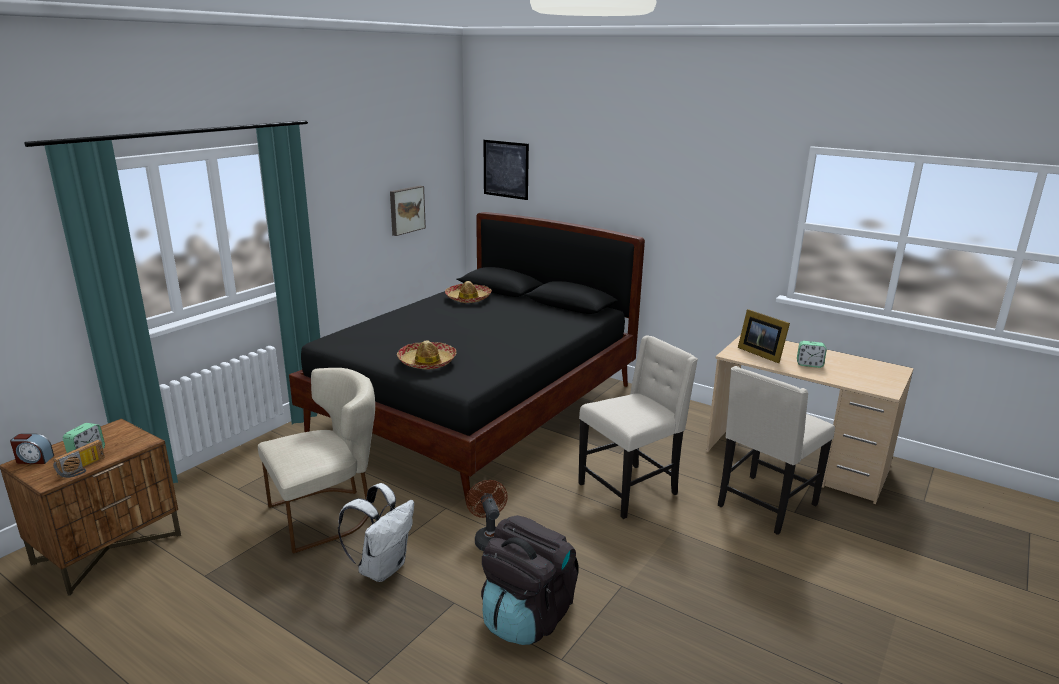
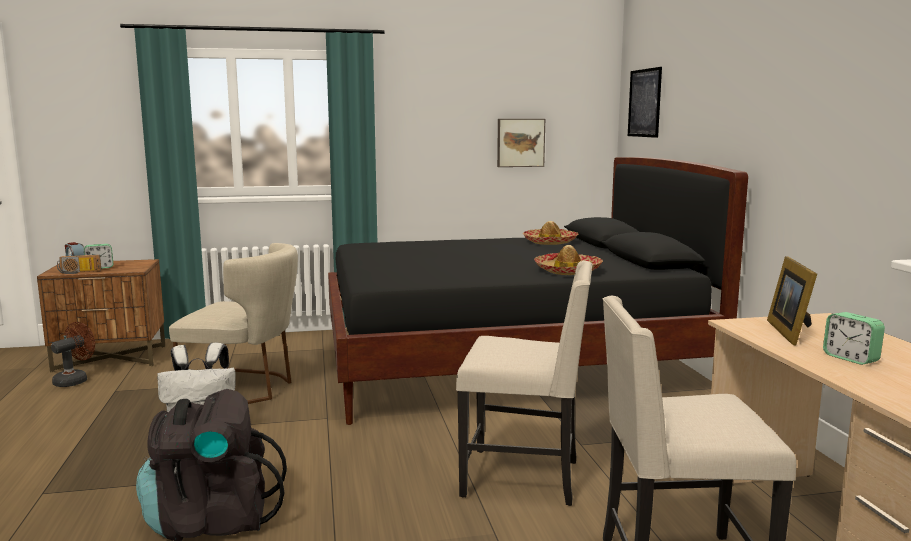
camera: 45 degrees right, 10 degrees down
(427, 362) = (388, 265): hat -> hat (568, 271)
(489, 538) = (310, 452): brown fan -> brown fan (75, 380)

